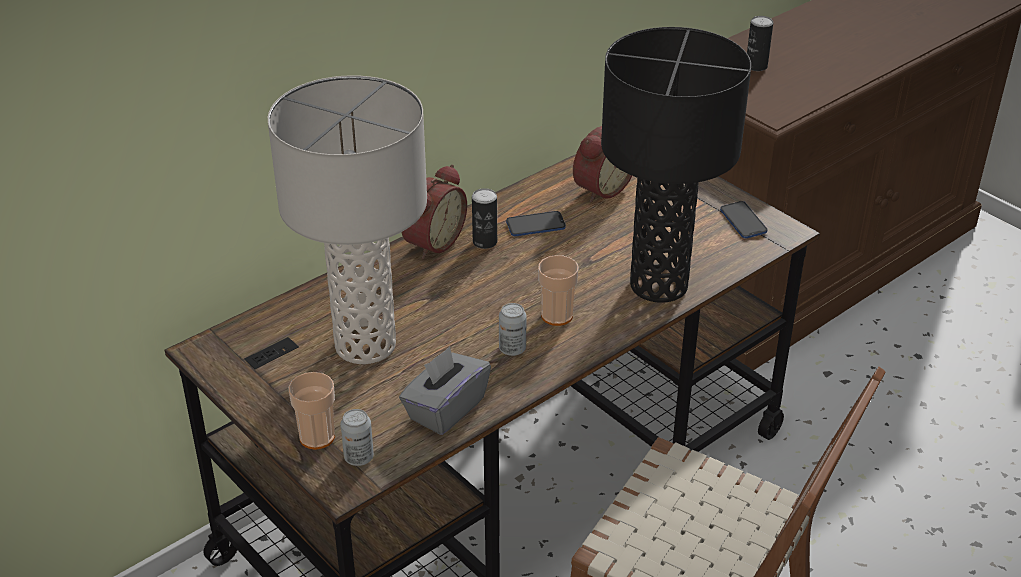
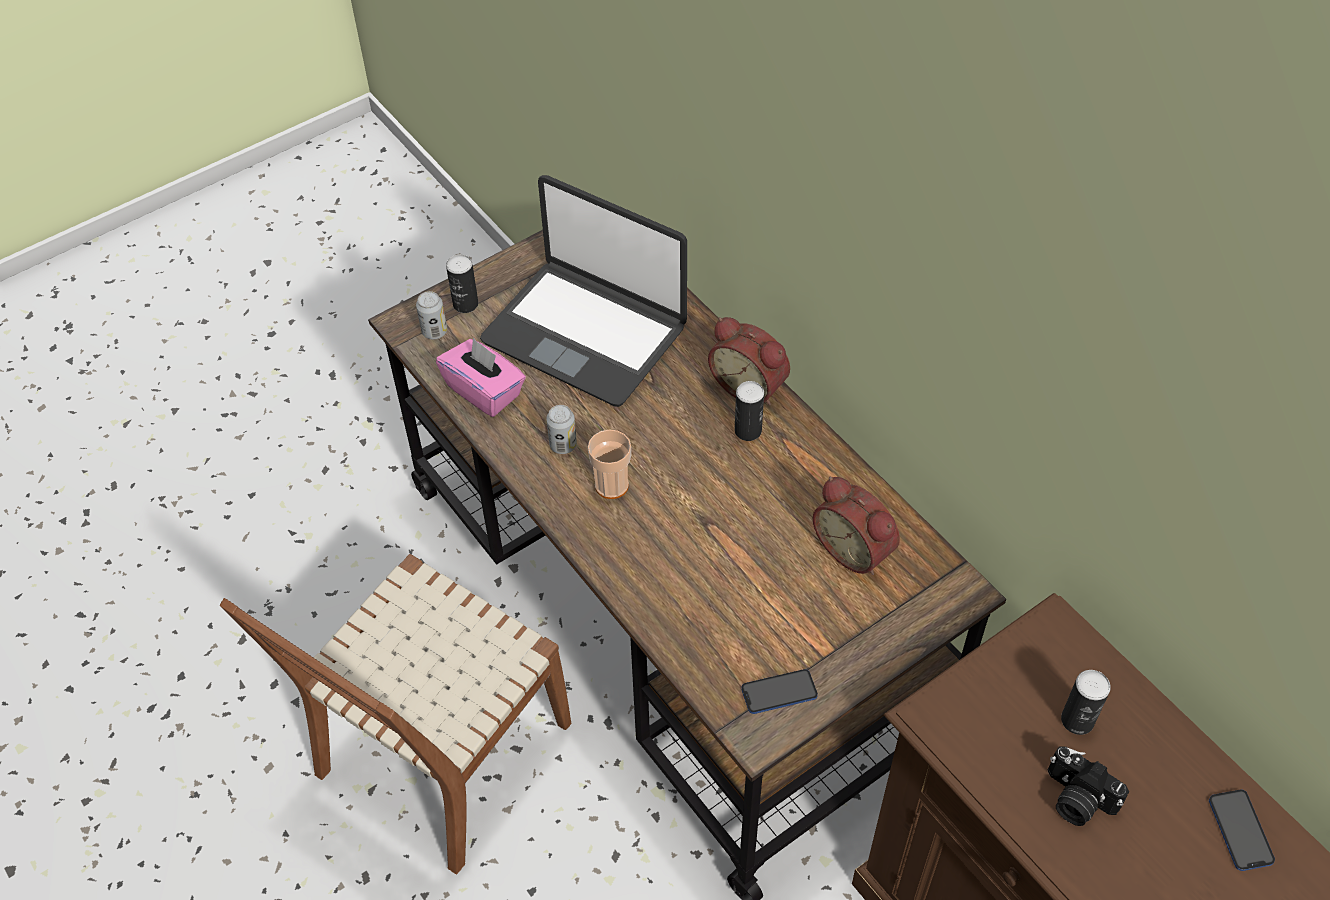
camera: 95 degrees right, 15 degrees up
(317, 437) = (465, 304): cup -> can
(365, 344) = (585, 333): white table lamp -> laptop
(445, 409) = (484, 391): grey tissue box -> pink tissue box
(535, 225) = (778, 478): phone -> phone (1240, 831)
(658, 284) = (657, 583): black table lamp -> none
(814, 69) = (1076, 799): none -> camera

